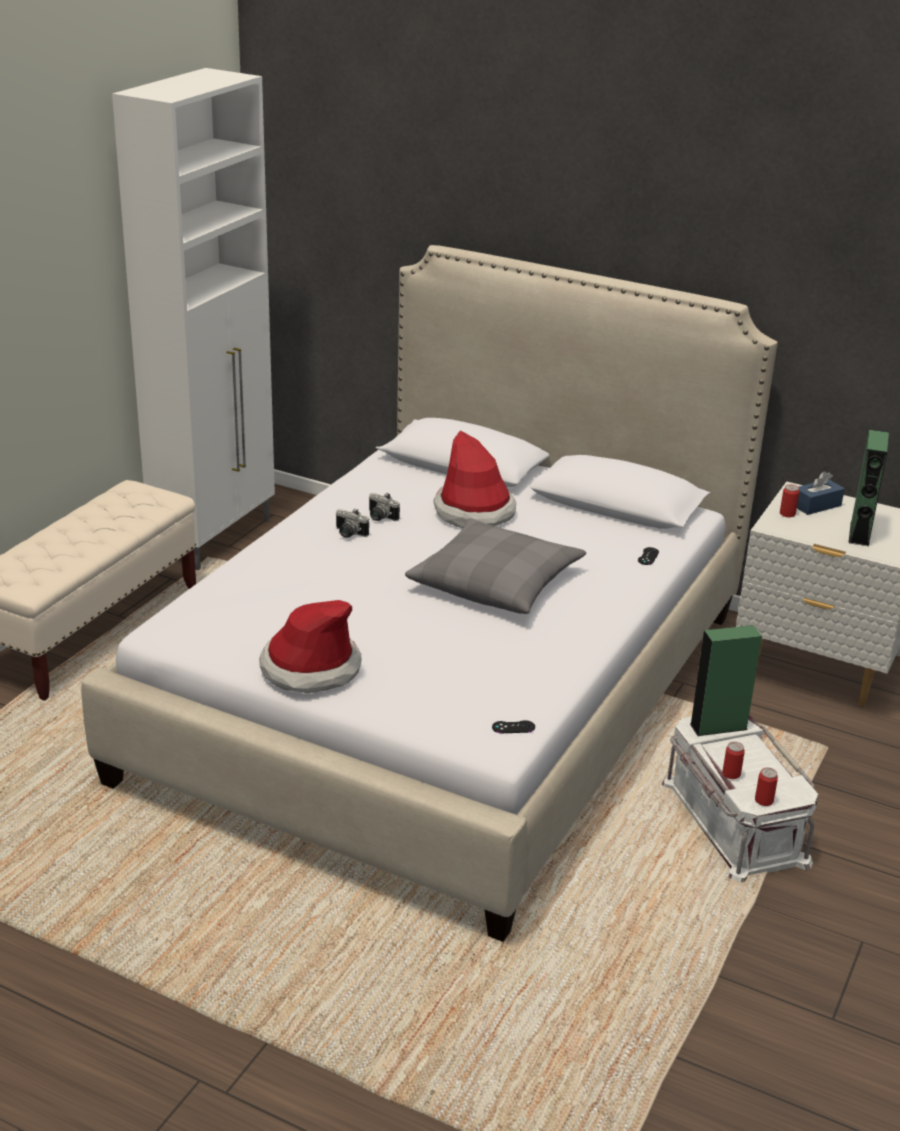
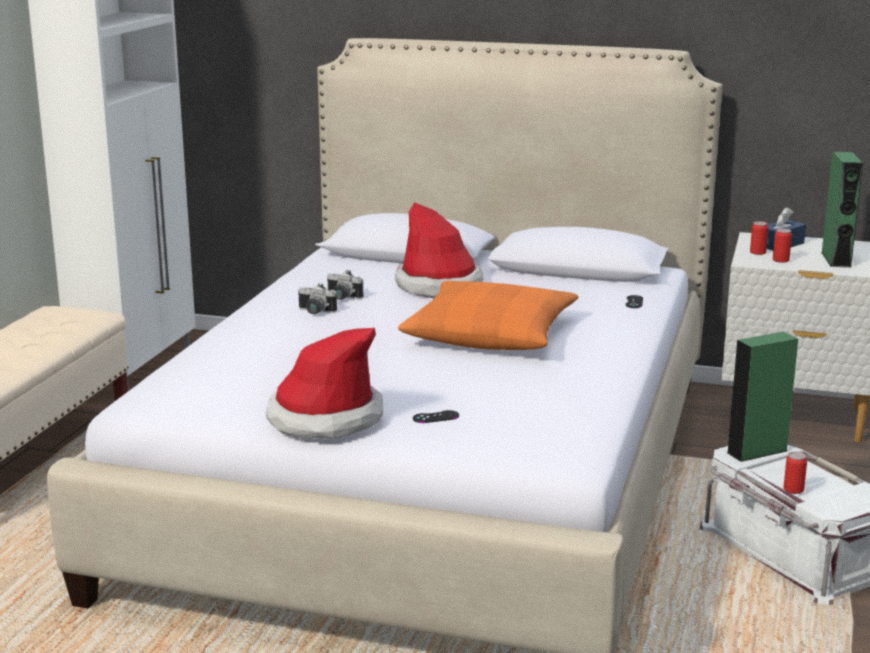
camera: 10 degrees left, 10 degrees down
(495, 582) = (490, 333): grey pillow -> orange pillow
(513, 727) = (578, 444): black game controller -> black game controller (436, 417)
(764, 800) = (841, 507): can -> can (780, 260)

